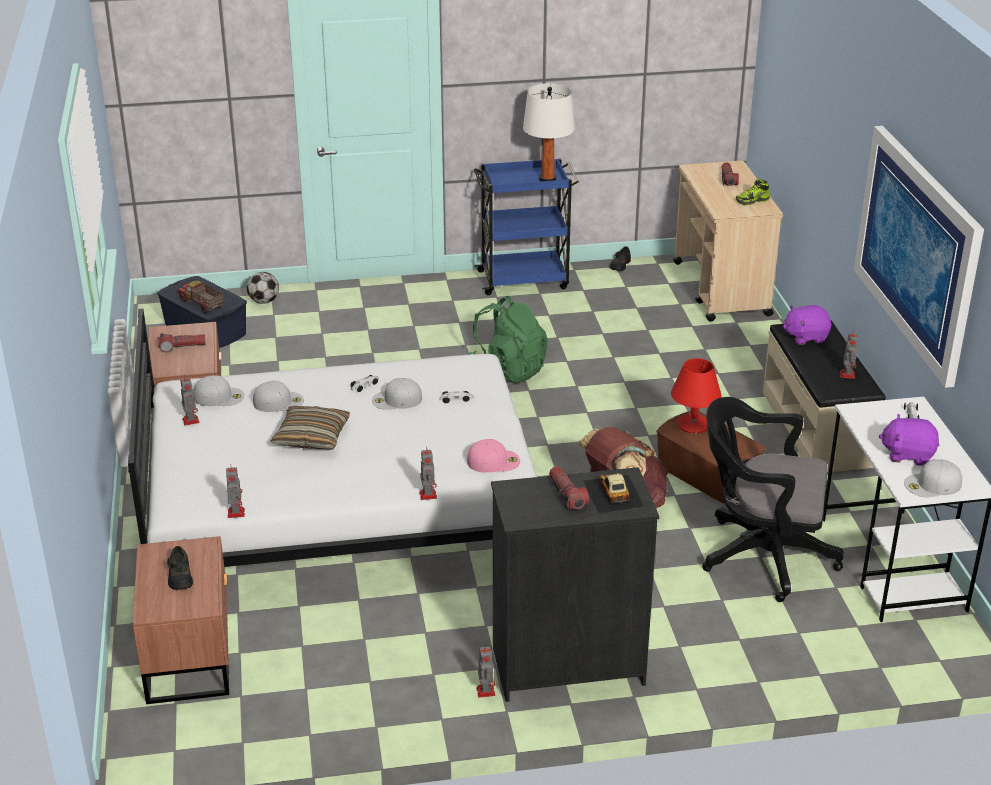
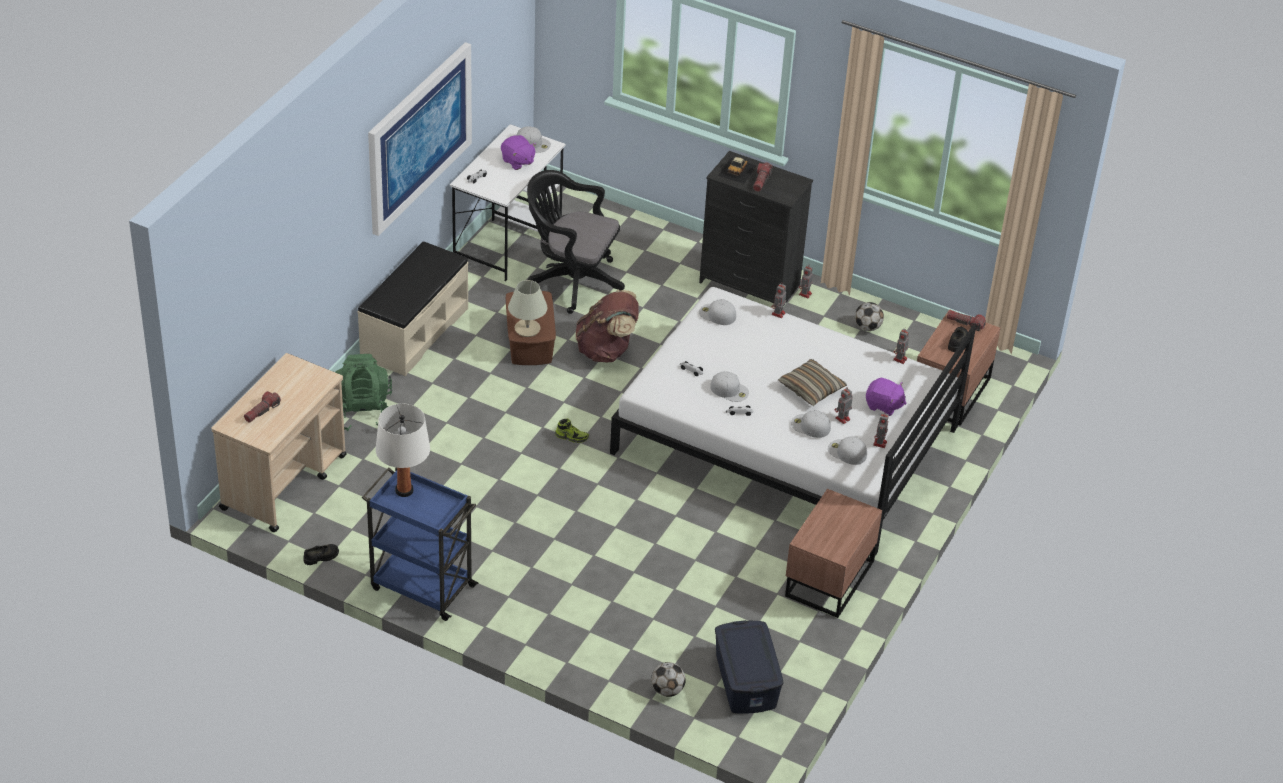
camera: 145 degrees left, 10 degrees up
(182, 347) = (835, 528): flashlight -> flashlight (965, 323)
(201, 305) = (757, 642): toy truck -> none
(363, 688) = (867, 327): none -> football
(494, 461) = (717, 314): pink cap -> white cap
(508, 370) = (551, 495): green backpack -> green backpack (362, 413)
(693, 424) = (527, 329): red table lamp -> beige table lamp
(752, 201) = (285, 377): shoe -> shoe (572, 437)
(760, 555) = (571, 281): black office chair -> black office chair turned 150 degrees clockwise
(805, 337) = (399, 302): purple plush toy -> purple plush toy (884, 406)
(847, 374) = (420, 264): toy robot -> toy robot (842, 419)

